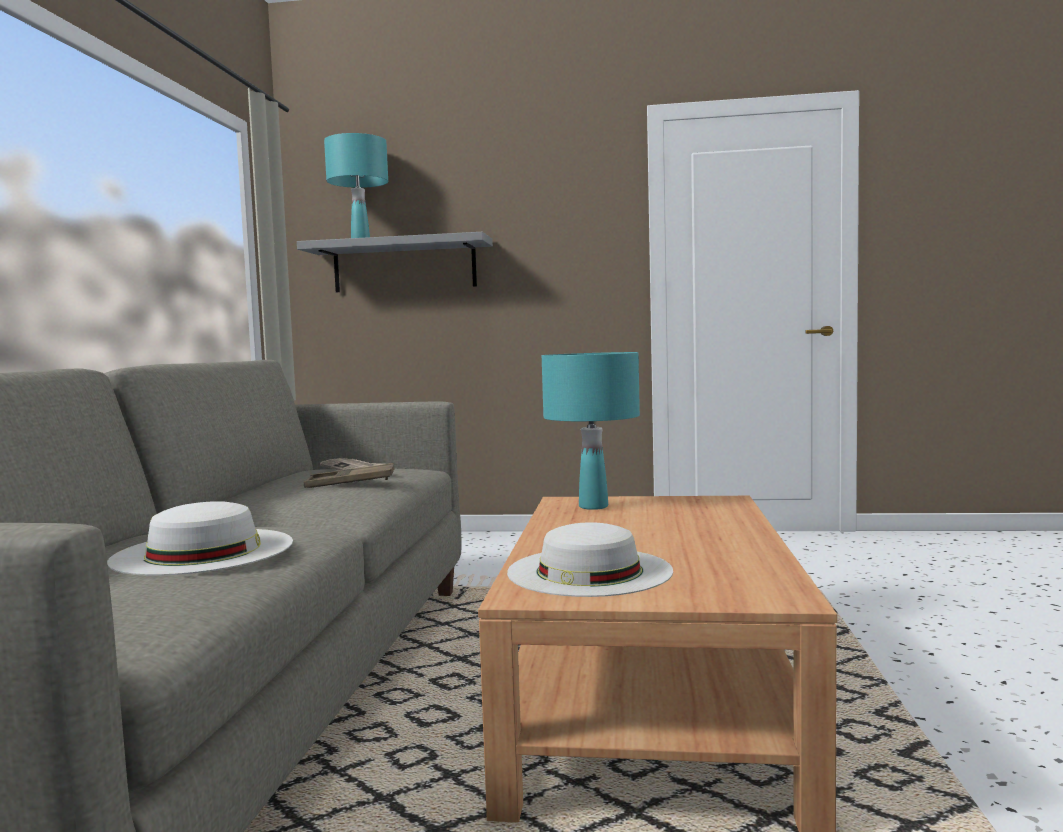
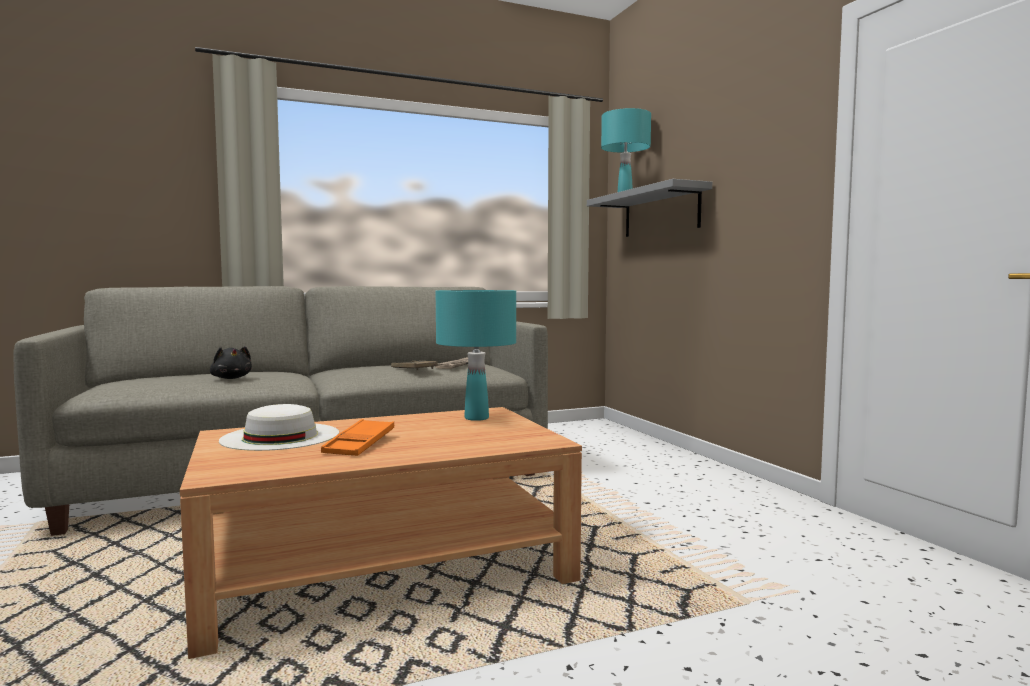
camera: 60 degrees right, 0 degrees up
(204, 551) = (231, 378): white hat -> black plush toy
(675, 545) = (360, 444): none -> orange tray

